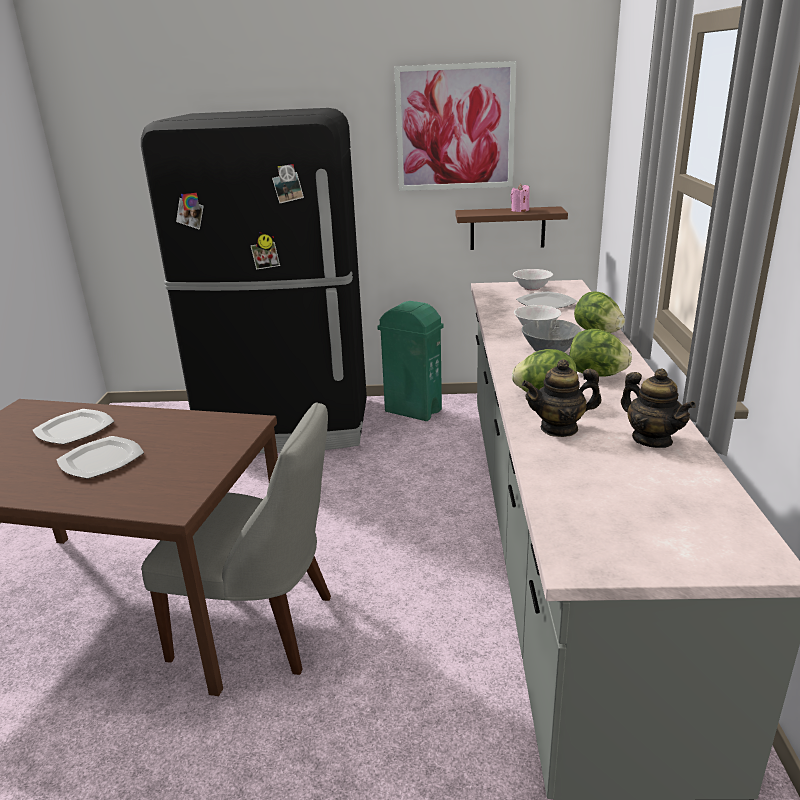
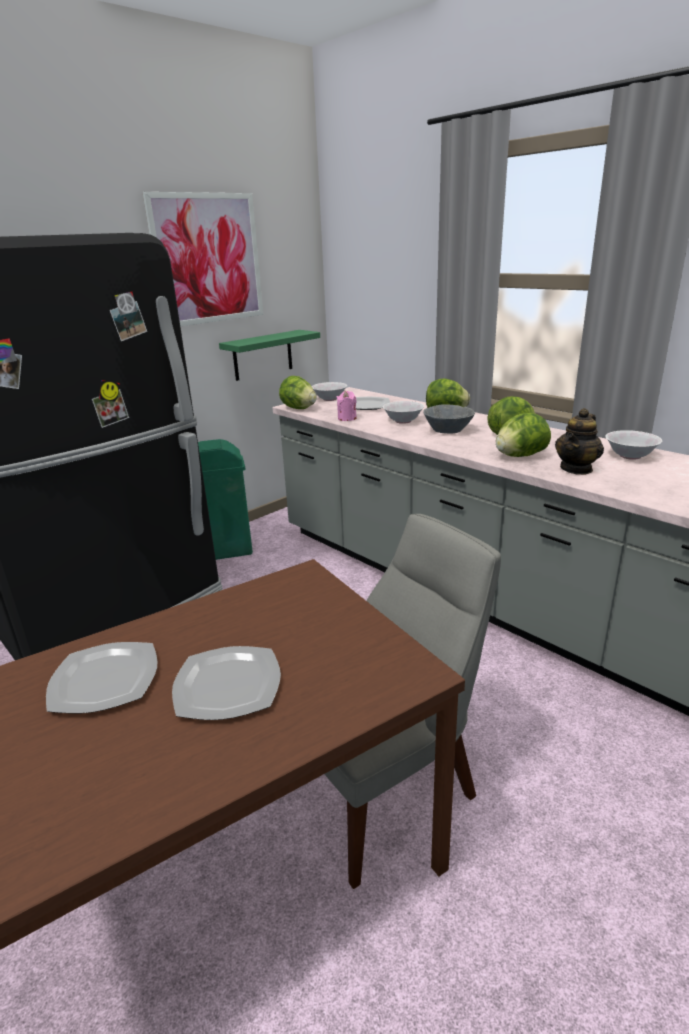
camera: 45 degrees left, 0 degrees up
(485, 290) = (298, 408): none -> lettuce
(507, 228) = (262, 355): brown shelf -> green shelf
(520, 210) = (278, 335): pink candle -> pink candle (347, 418)
(652, 439) = (629, 456): teapot -> white bowl

